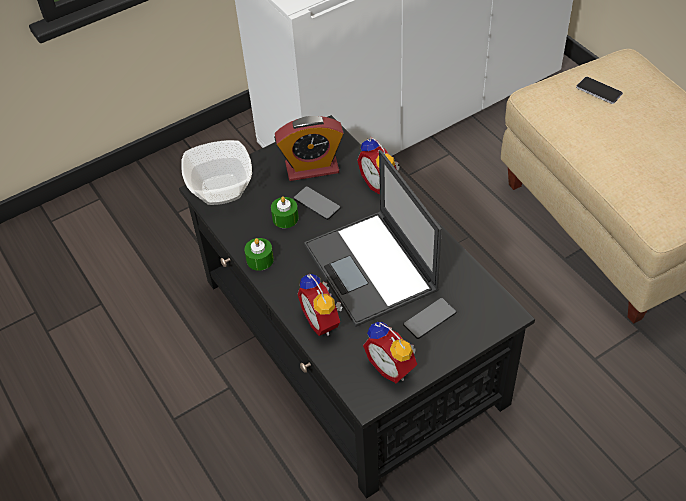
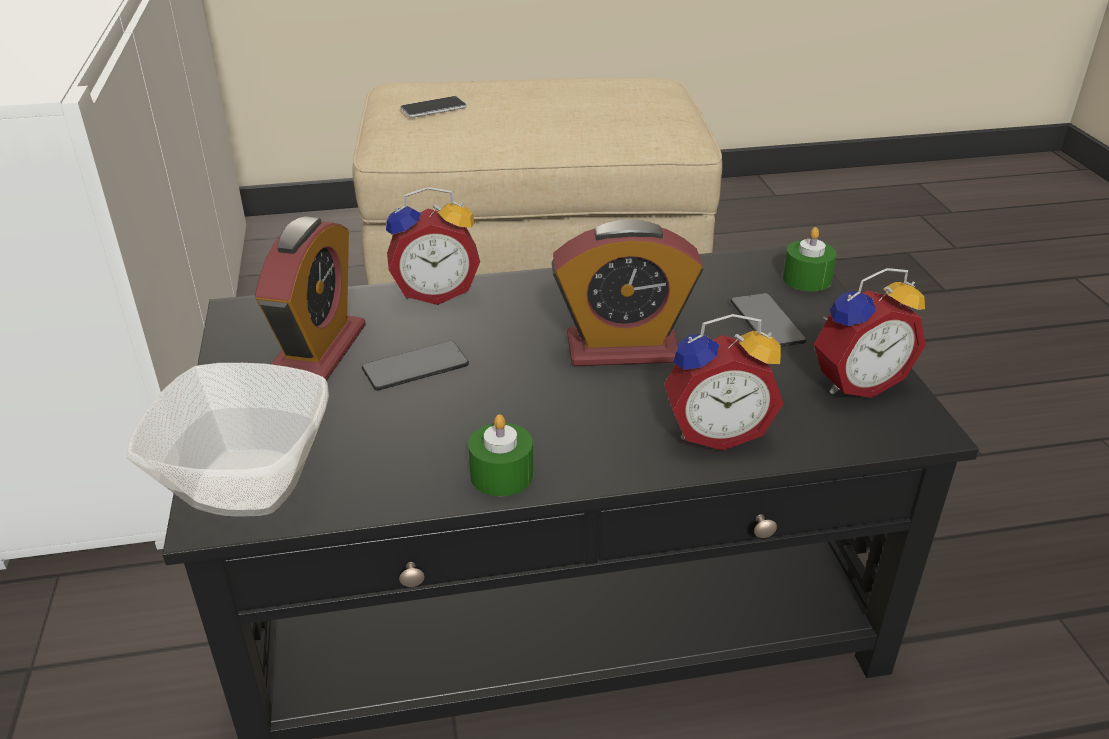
camera: 70 degrees left, 15 degrees down
(285, 218) = (417, 413): green candle -> green candle (806, 279)
(371, 269) = (622, 348): laptop -> alarm clock

